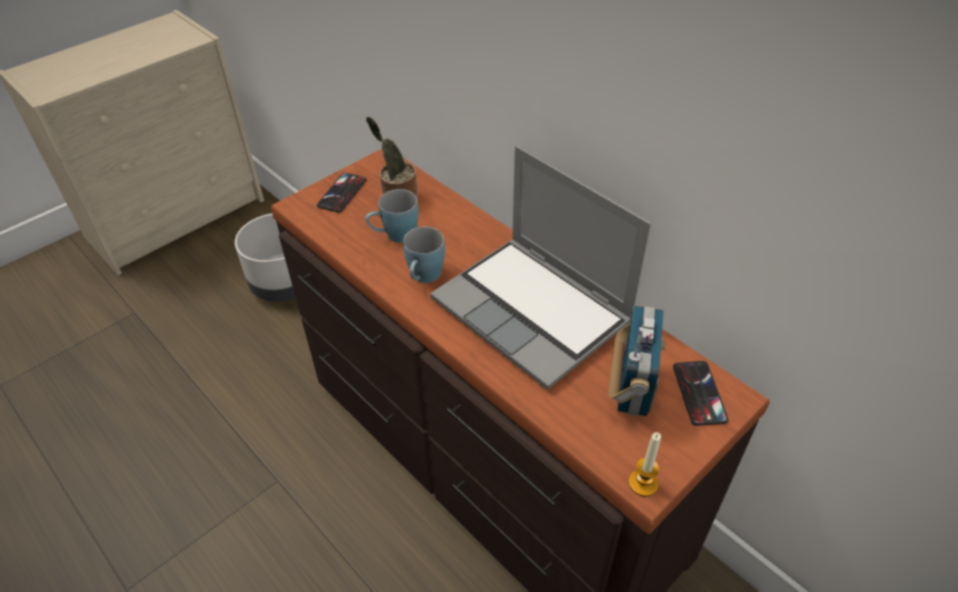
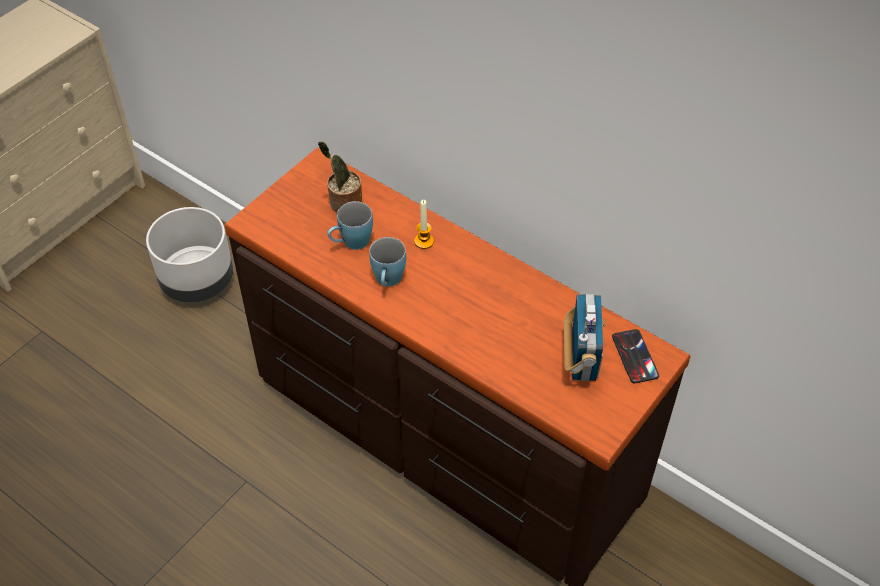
camera: 10 degrees left, 5 degrees up
(342, 193) = (289, 203): phone -> none
(534, 312) = (490, 302): laptop -> none
(643, 483) = (598, 433): candle -> candle (424, 241)

